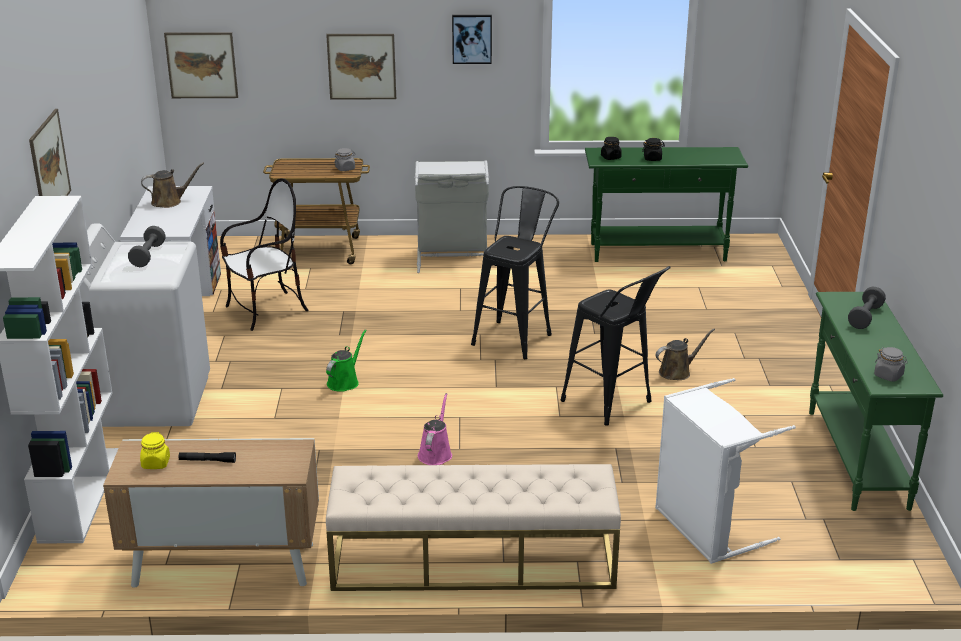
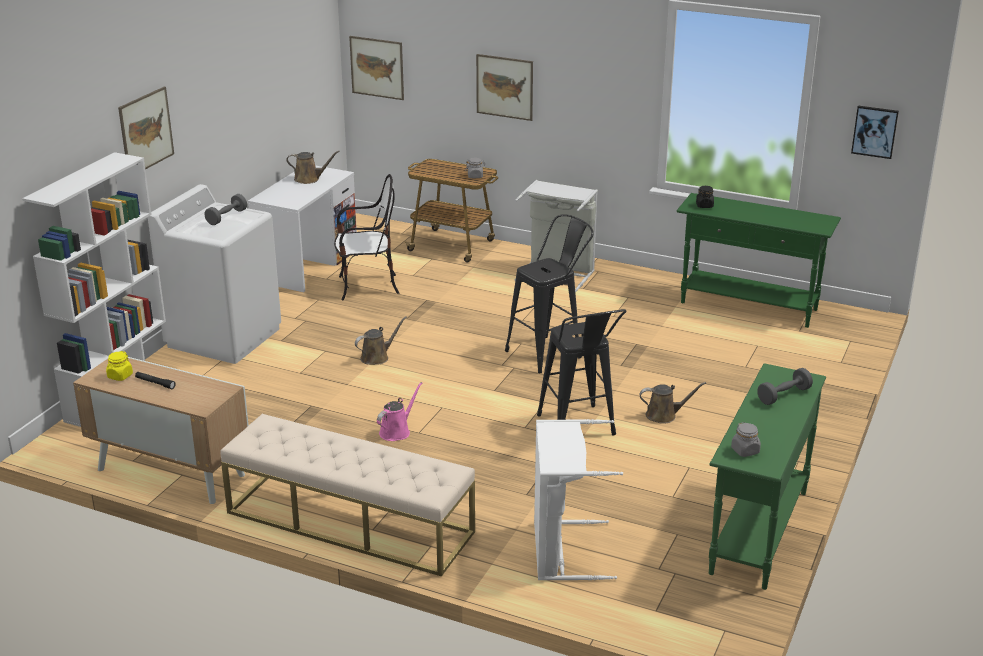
camera: 25 degrees right, 0 degrees up
(344, 382) = (377, 357): green watering can -> brown watering can
(472, 39) = (600, 75): picture -> picture (874, 131)
(652, 158) = (743, 213): black jar -> none

